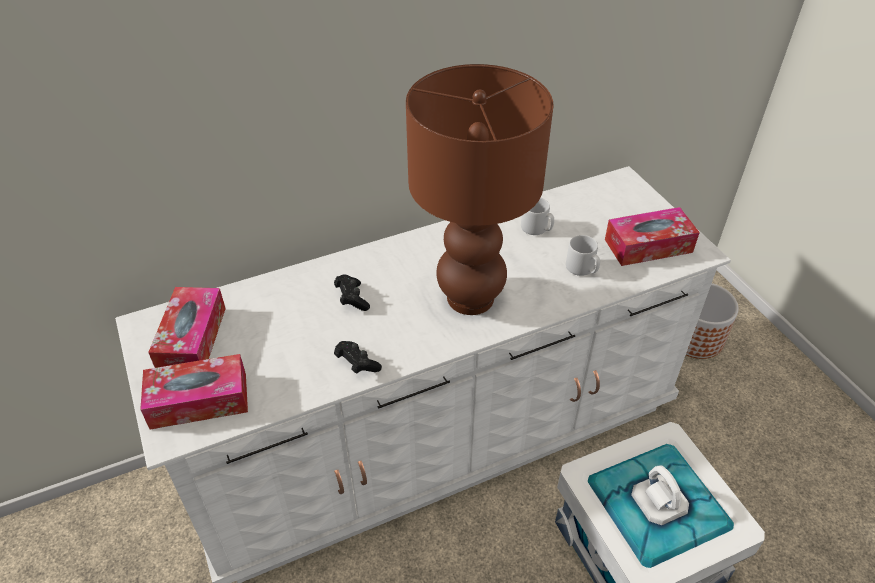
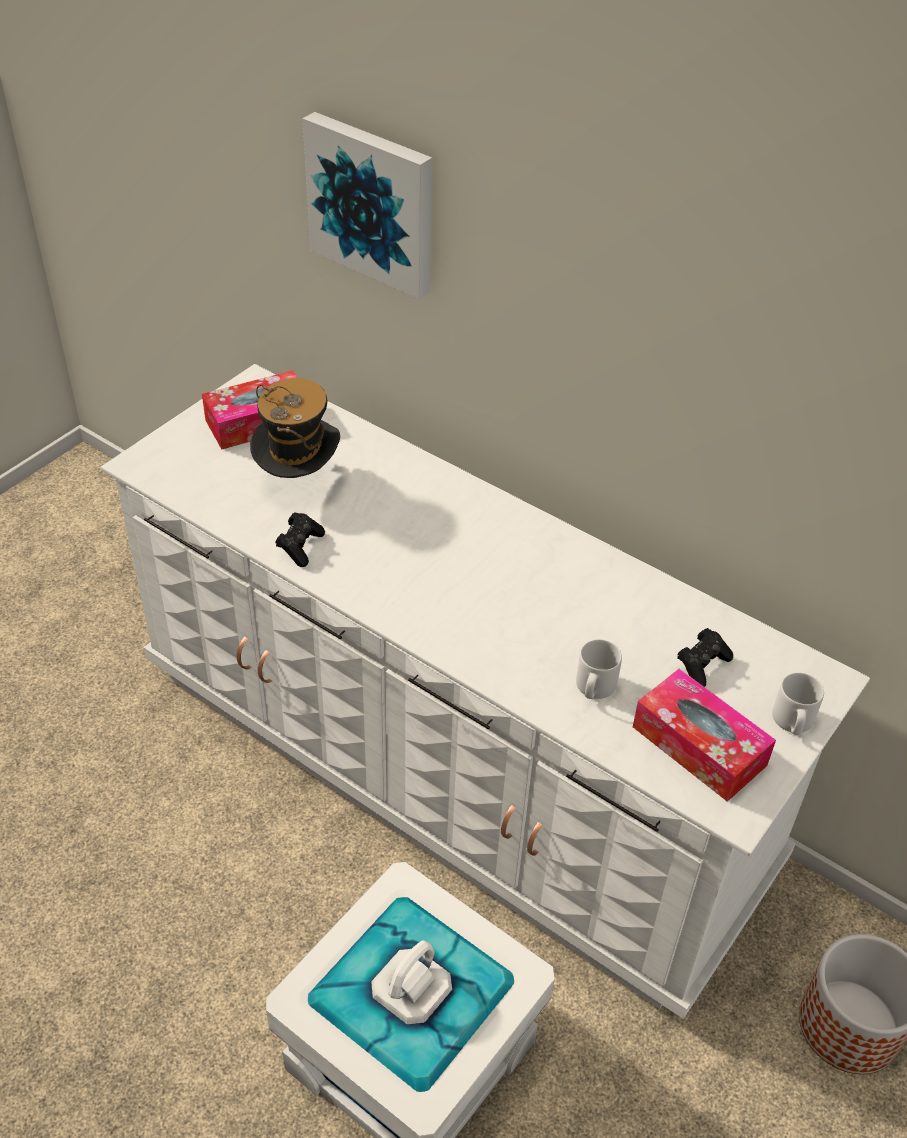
camera: 60 degrees right, 0 degrees up
(199, 400) = (188, 461): tissue box -> none
(206, 95) = (373, 203): none -> picture
(284, 339) = (298, 482): none -> hat
(352, 299) = (390, 506): black game controller -> black game controller (702, 665)
(471, 297) = (463, 600): brown table lamp -> none
(537, 228) = (636, 619): grey mug -> grey mug (792, 722)

